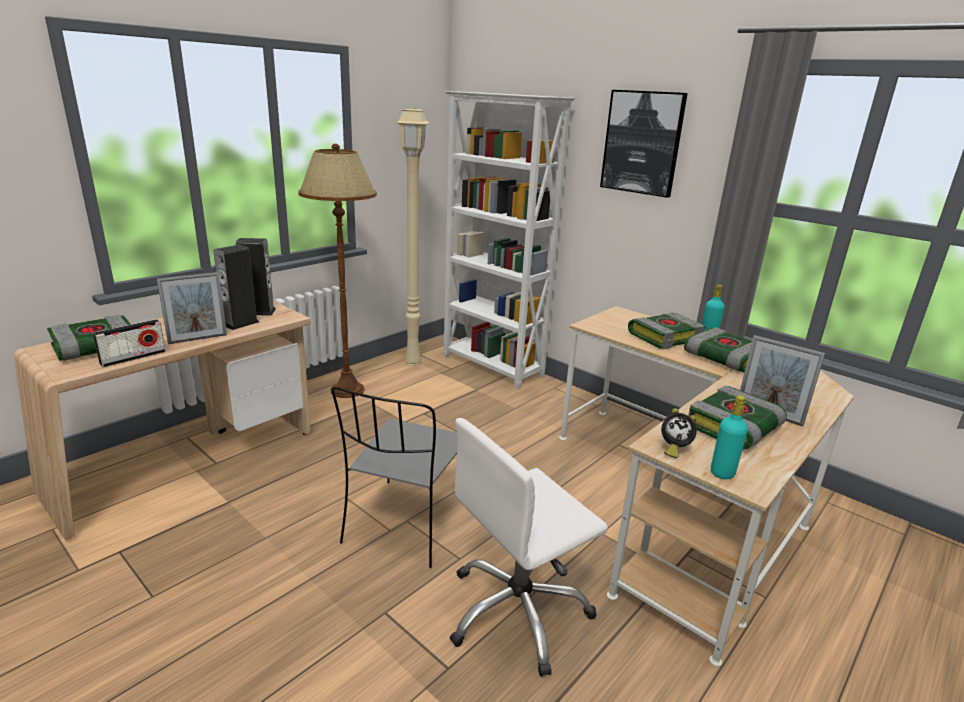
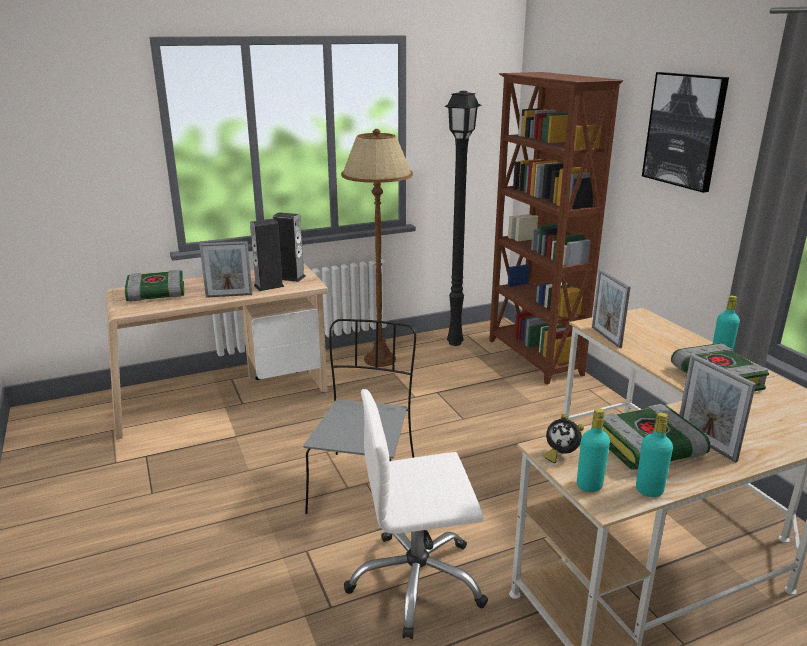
camera: 25 degrees right, 0 degrees up
(133, 357) = (175, 305): radio -> none
(406, 524) = (364, 485): grey chair -> grey chair turned 150 degrees clockwise
(414, 363) = (456, 343): beige floor lamp -> black floor lamp
(492, 367) = (534, 358): white bookcase -> brown bookcase
(611, 335) = (606, 337): none -> picture frame
(664, 337) = (666, 347): book -> none
(769, 466) = (649, 490): none -> turquoise bottle

